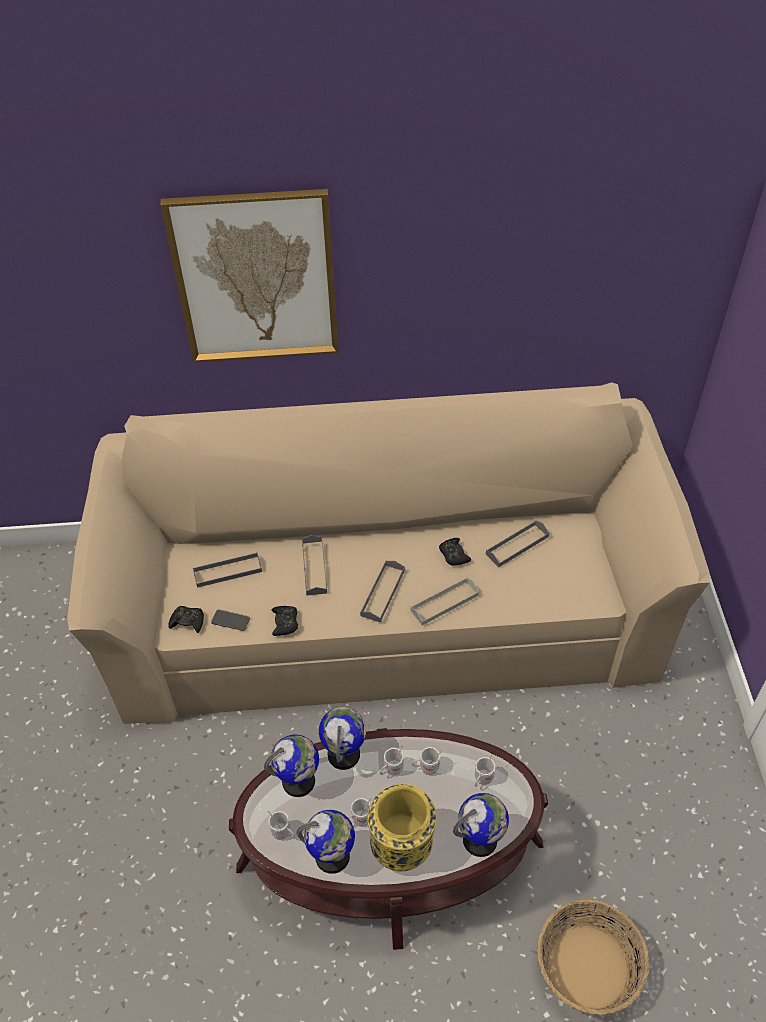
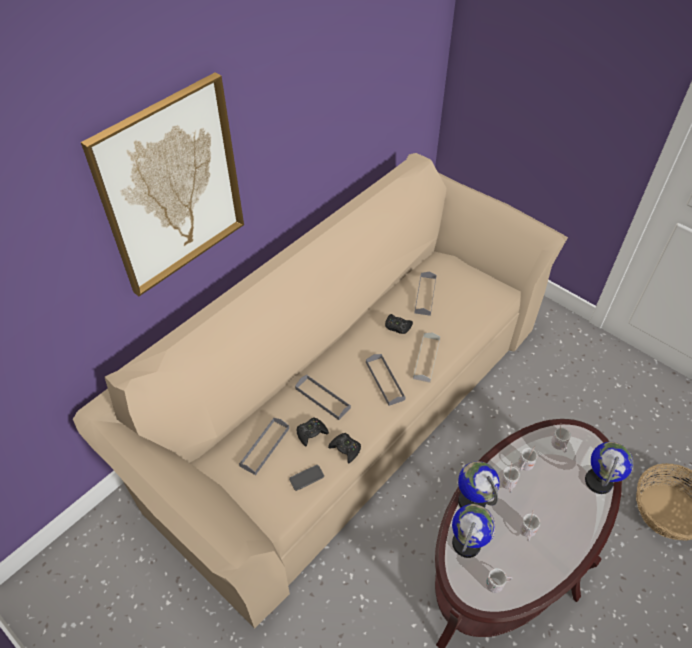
camera: 45 degrees left, 0 degrees up
(187, 621) = (276, 504): black game controller -> black game controller (311, 433)
(332, 857) = (540, 570): globe -> none
(402, 845) = (566, 524): yellow vase -> none

